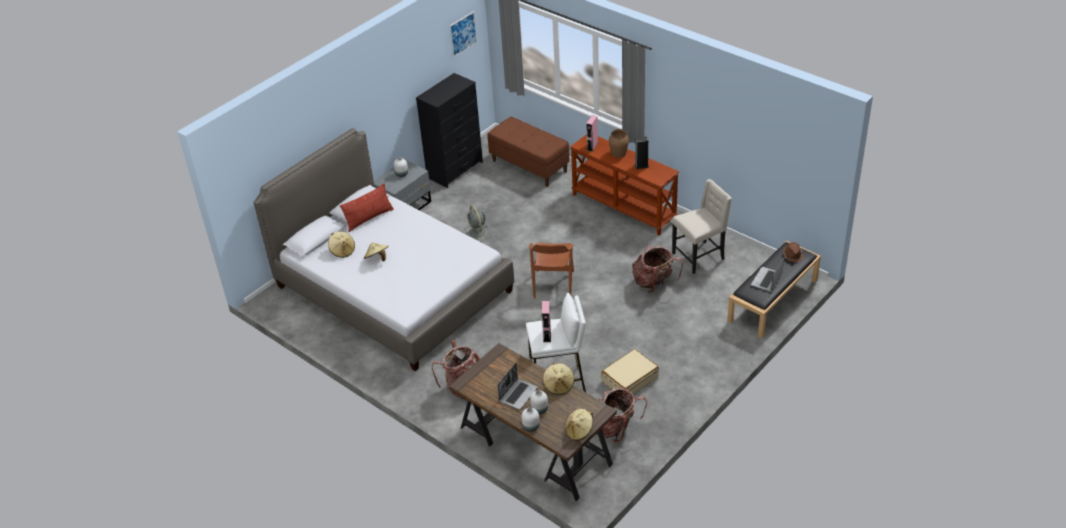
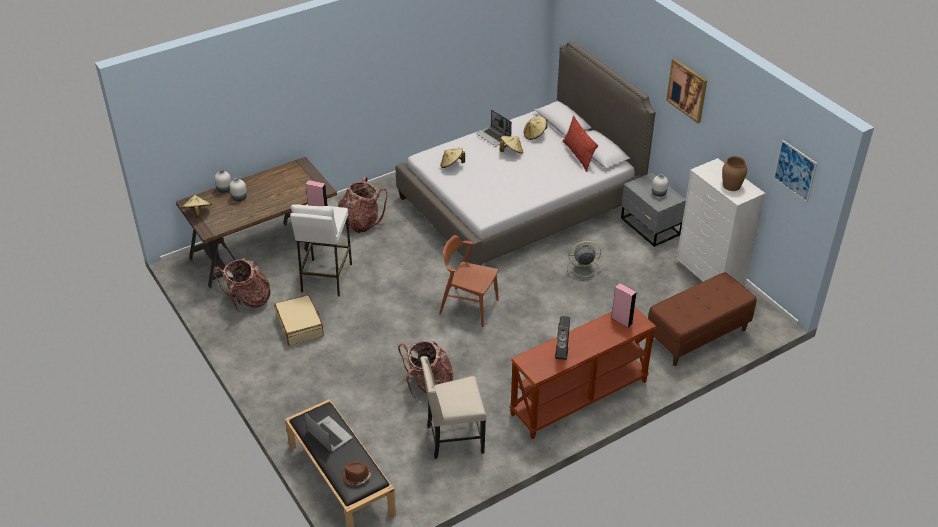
camera: 105 degrees right, 0 degrees up
(373, 85) = (687, 90): none -> picture
(455, 169) = (710, 274): black dresser -> white dresser
(518, 394) = (266, 190): laptop -> laptop (494, 137)
(559, 385) = (257, 214): beige hat -> beige hat (451, 165)
(618, 153) = (597, 340): brown vase -> brown vase (731, 185)
(699, 256) = (453, 439): beige chair -> beige chair turned 90 degrees clockwise

